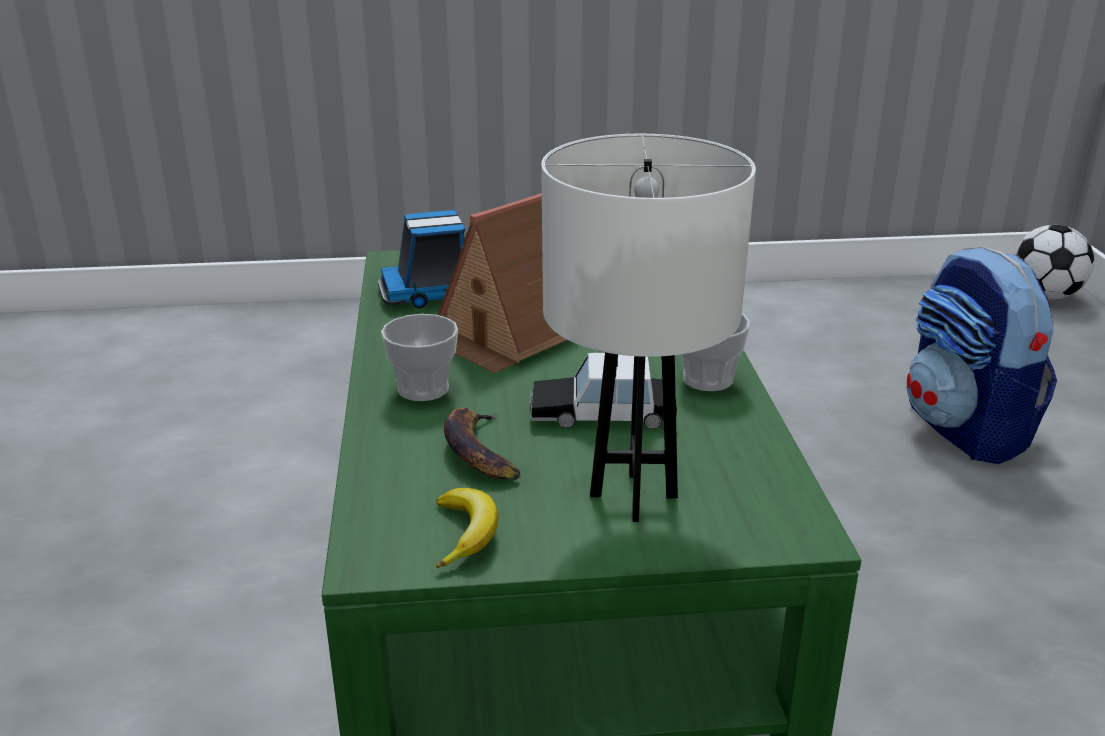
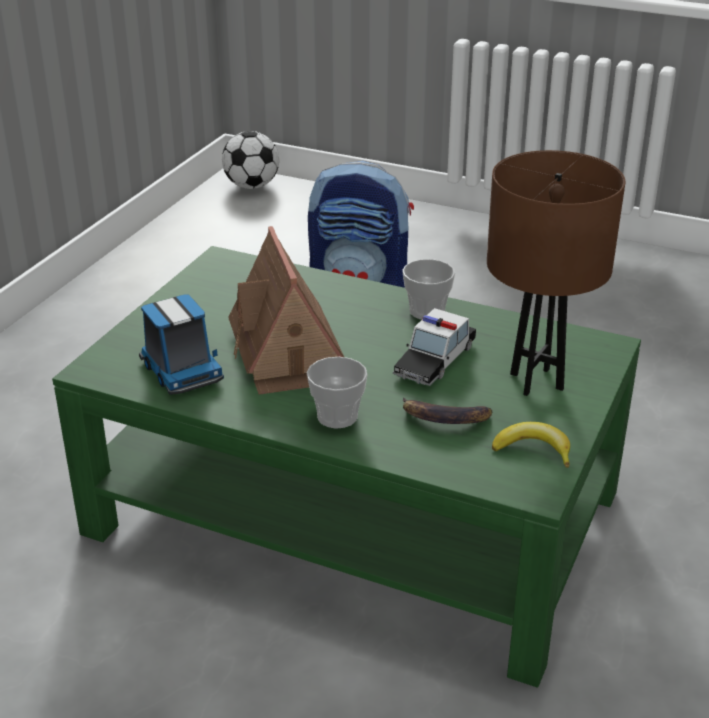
camera: 60 degrees left, 5 degrees up
(431, 293) = (181, 370): toy truck -> toy truck turned 45 degrees counterclockwise
(633, 496) = (537, 382): white table lamp -> brown table lamp

